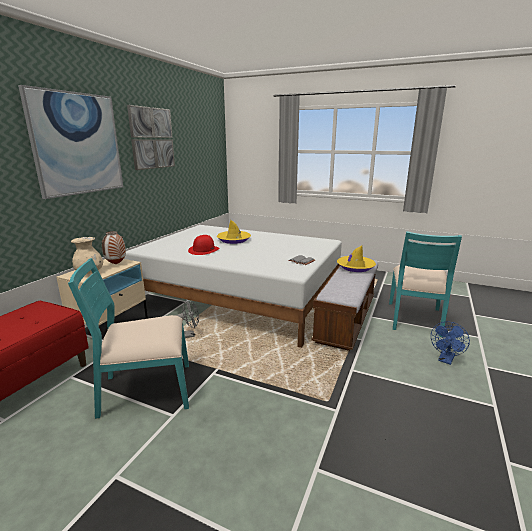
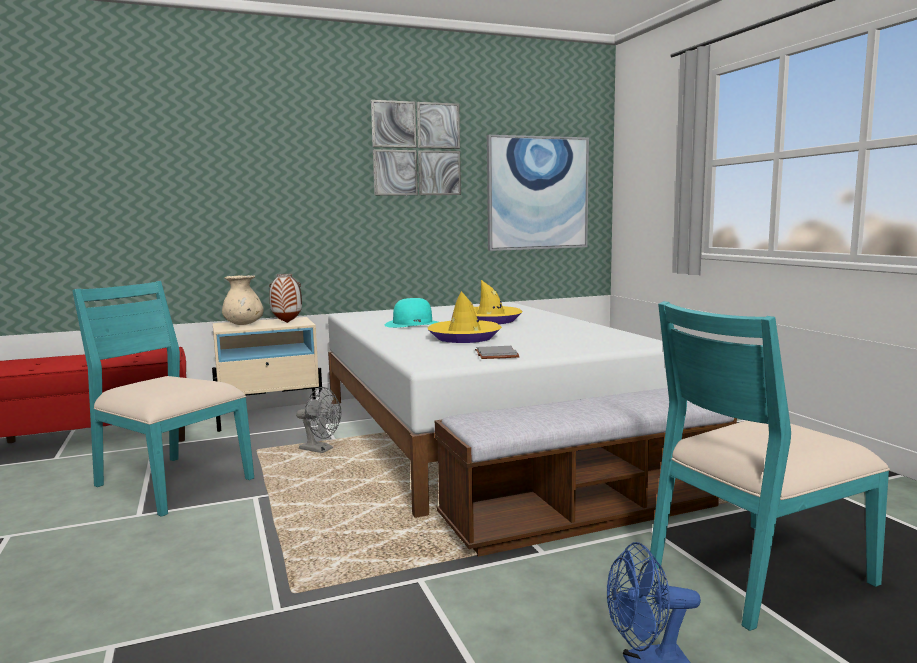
camera: 45 degrees right, 10 degrees down
(77, 144) = (276, 154): picture -> picture (537, 193)
(204, 250) = (413, 324): red hat -> turquoise hat
(355, 267) = (638, 398): yellow hat -> yellow hat (464, 338)

